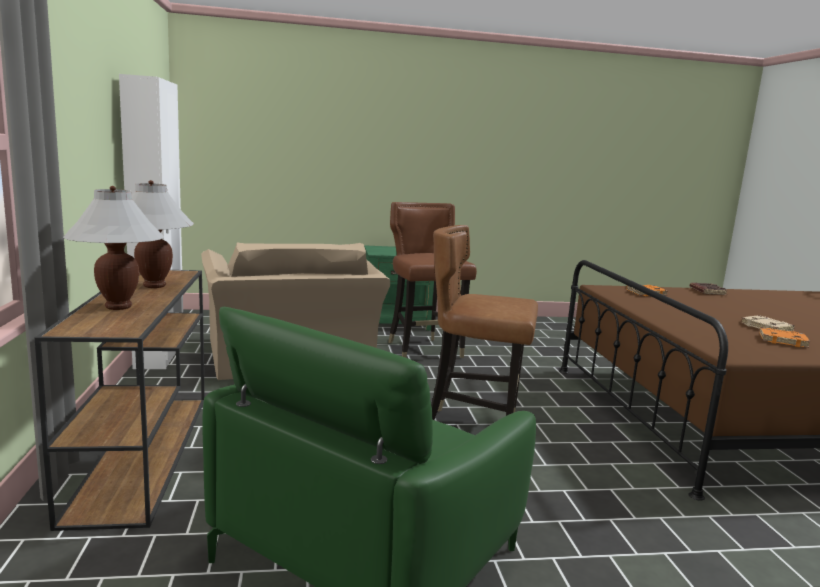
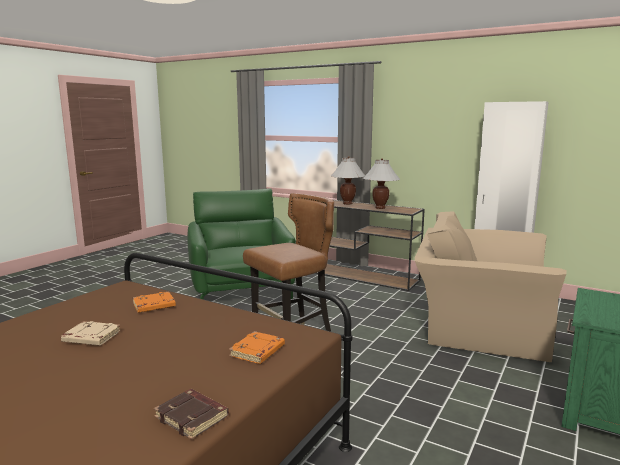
camera: 130 degrees right, 0 degrees up
(423, 351) = (470, 384): brown chair -> none
(783, 341) = (78, 320): orange book -> orange book (154, 306)

